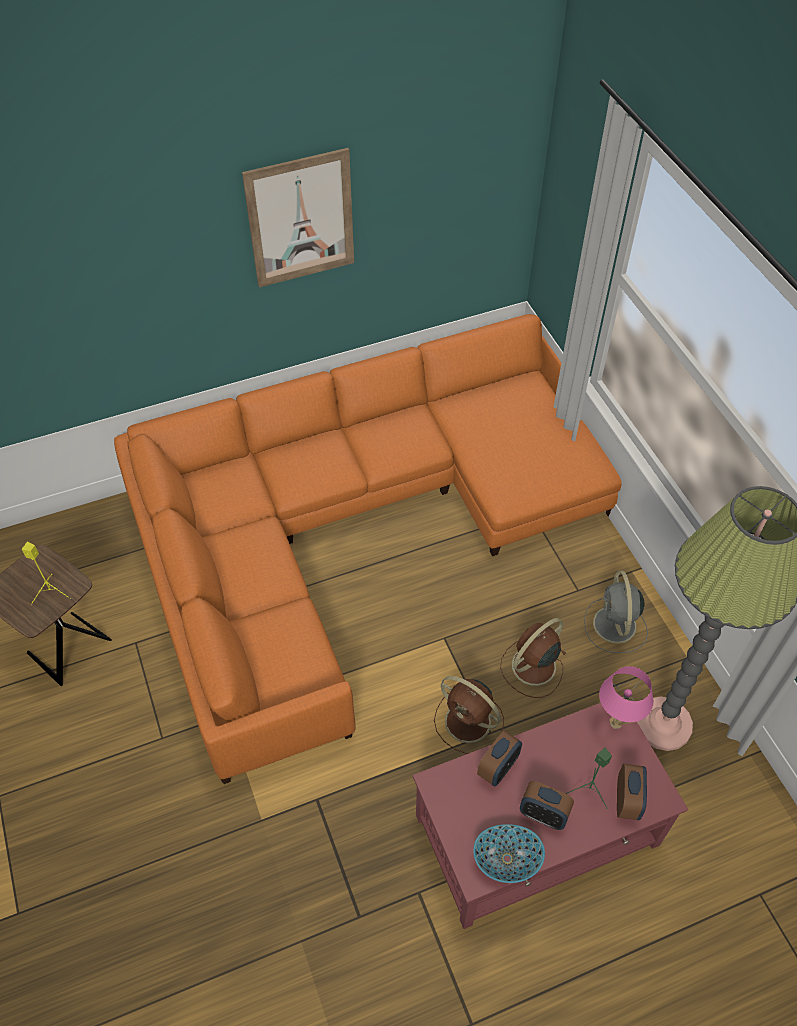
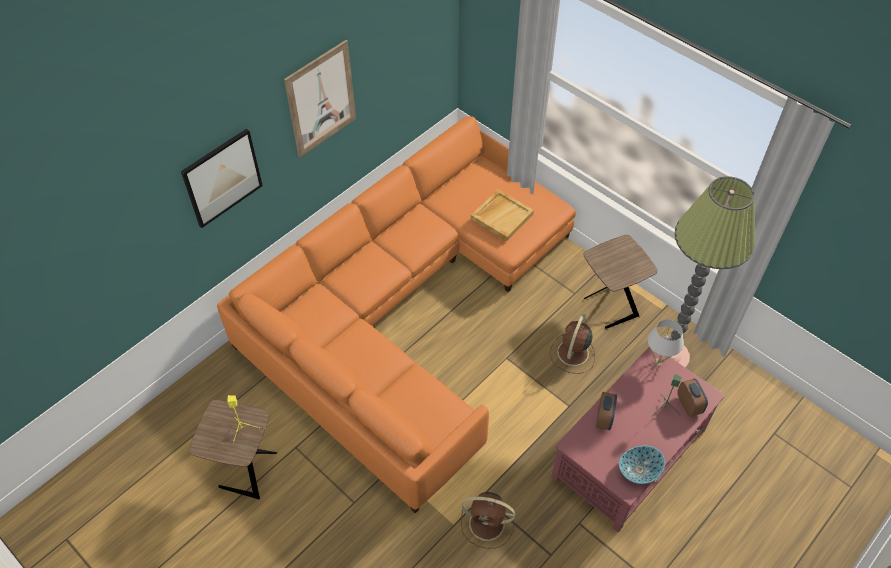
camera: 25 degrees left, 0 degrees up
(135, 276) = (222, 177): none -> picture
(469, 723) = (552, 405): brown fan -> brown fan (488, 524)
(517, 454) = (502, 216): none -> beige tray
(543, 814) = (646, 434): alarm clock -> none
(615, 626) = (609, 307): grey fan -> brown side table
(615, 723) = (657, 362): pink table lamp -> white table lamp

